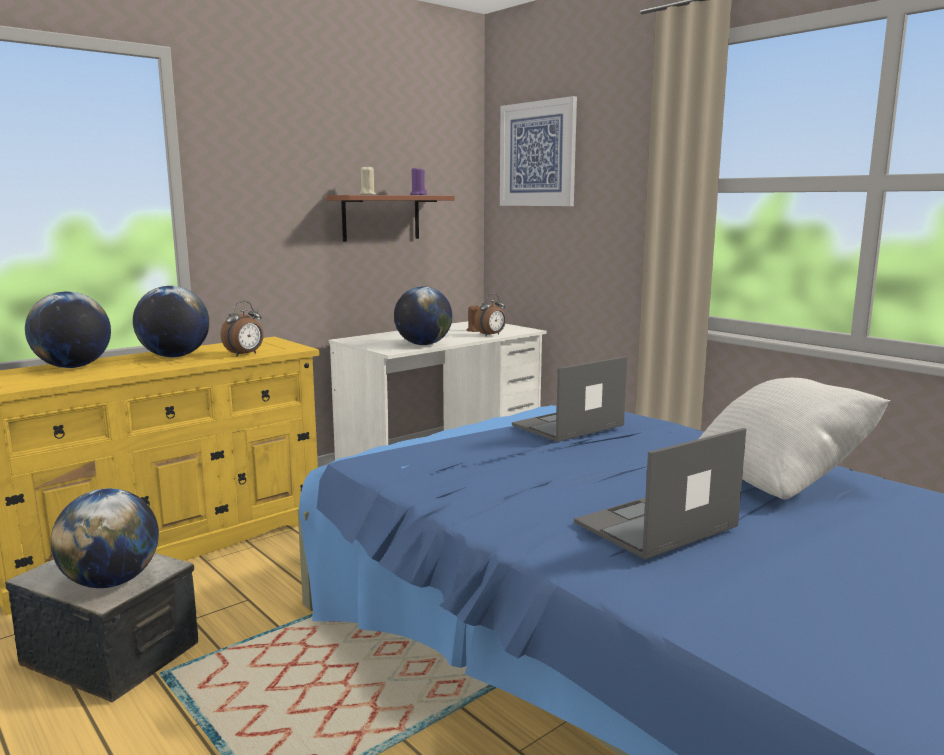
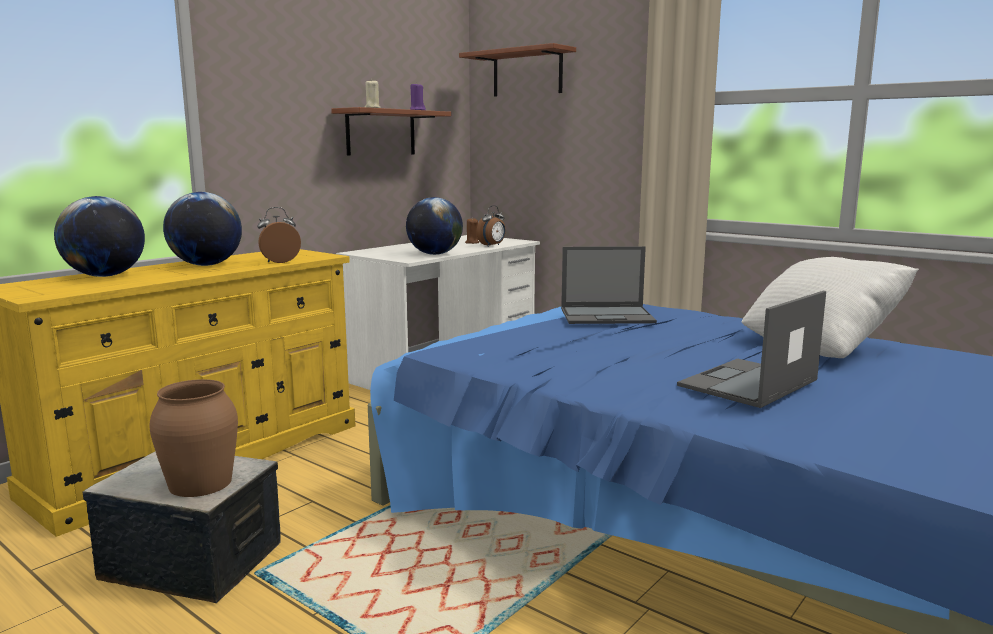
camera: 10 degrees left, 0 degrees up
(111, 582) = (201, 483): globe -> brown vase
(245, 354) = (279, 261): alarm clock -> alarm clock turned 150 degrees counterclockwise
(537, 154) = (527, 73): picture -> brown shelf
(567, 426) = (608, 316): laptop -> laptop turned 135 degrees counterclockwise

